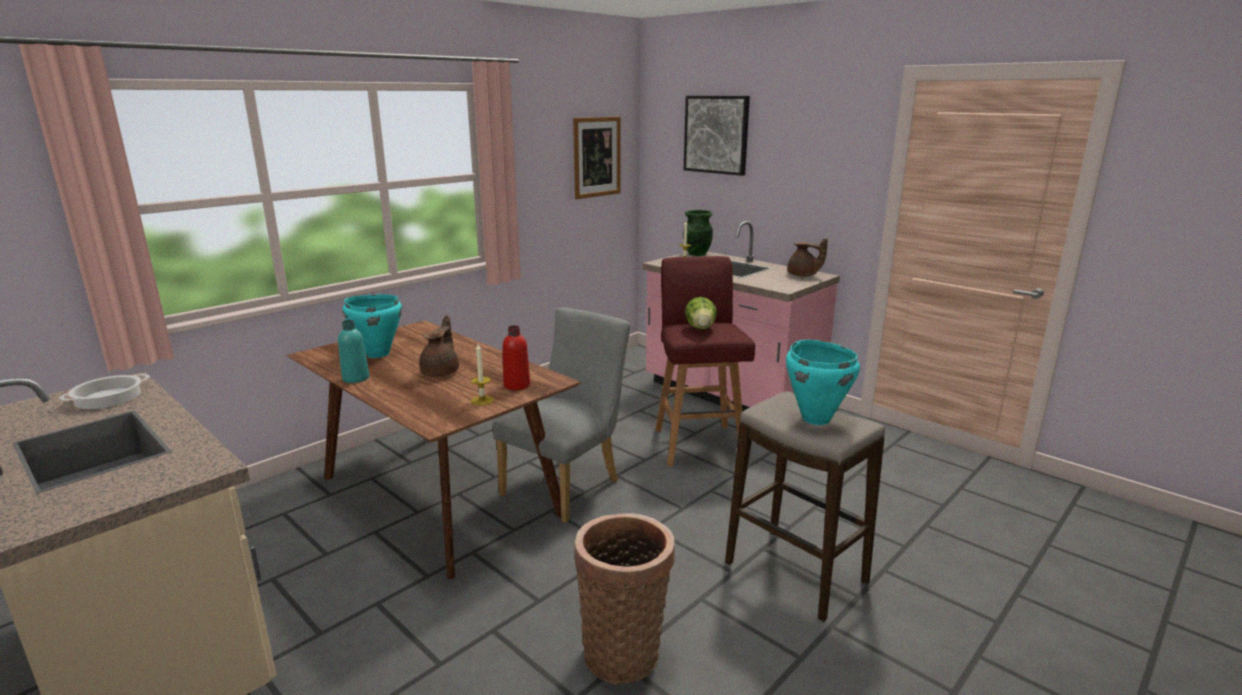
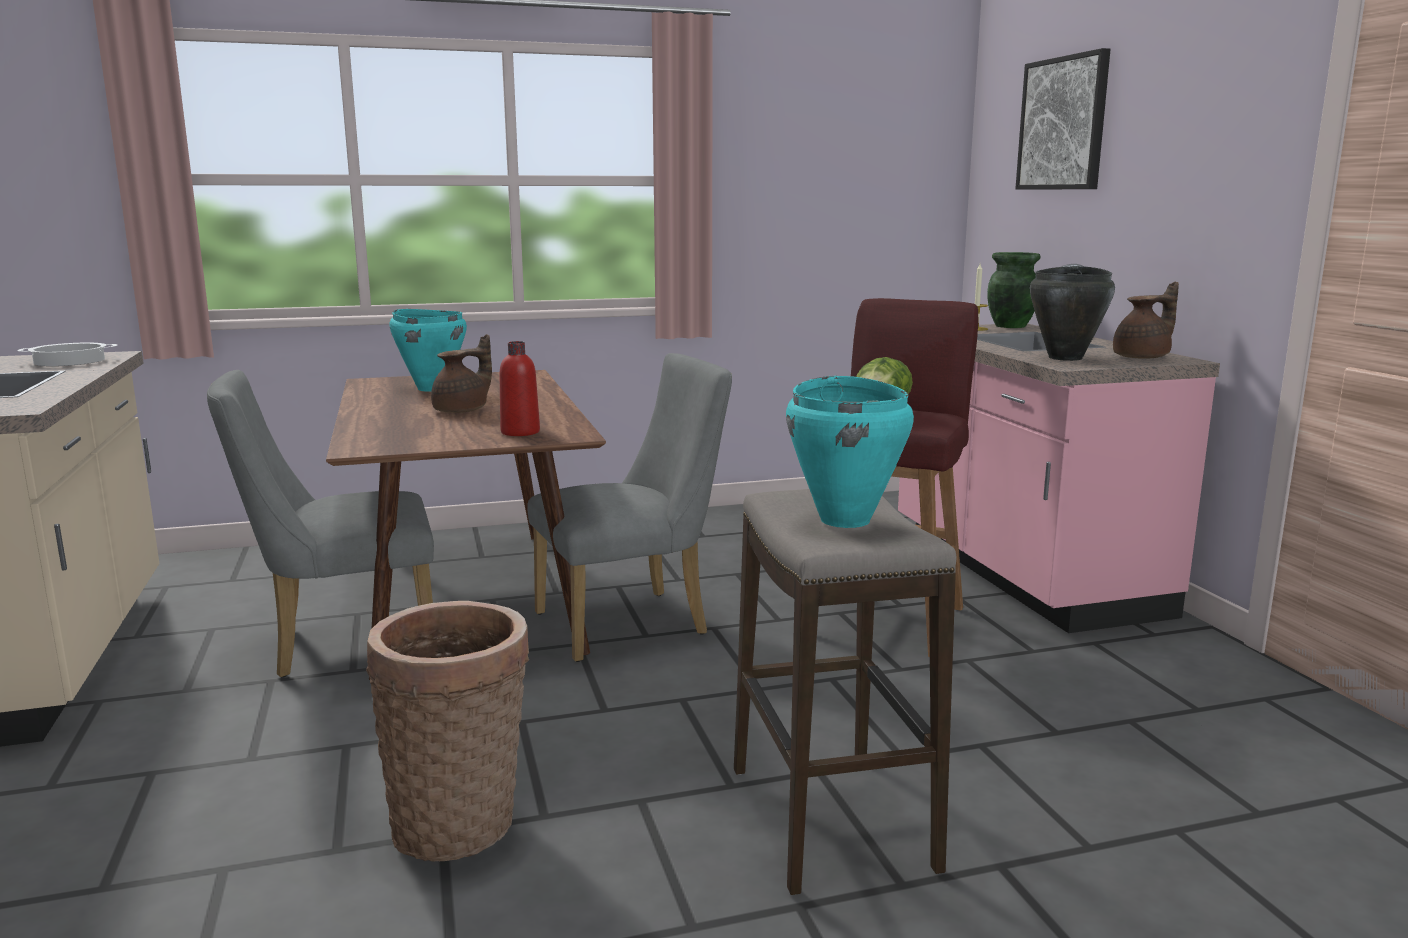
camera: 30 degrees right, 5 degrees down
(356, 378) = (367, 403): turquoise bottle -> none
(394, 558) = (342, 644): none -> grey chair
(482, 400) = (452, 438): candle -> none
(596, 157) = (880, 169): picture -> none
(772, 281) = (1066, 358): none -> black cooking pot
(803, 275) = (1143, 357): brown teapot -> brown teapot turned 90 degrees counterclockwise

